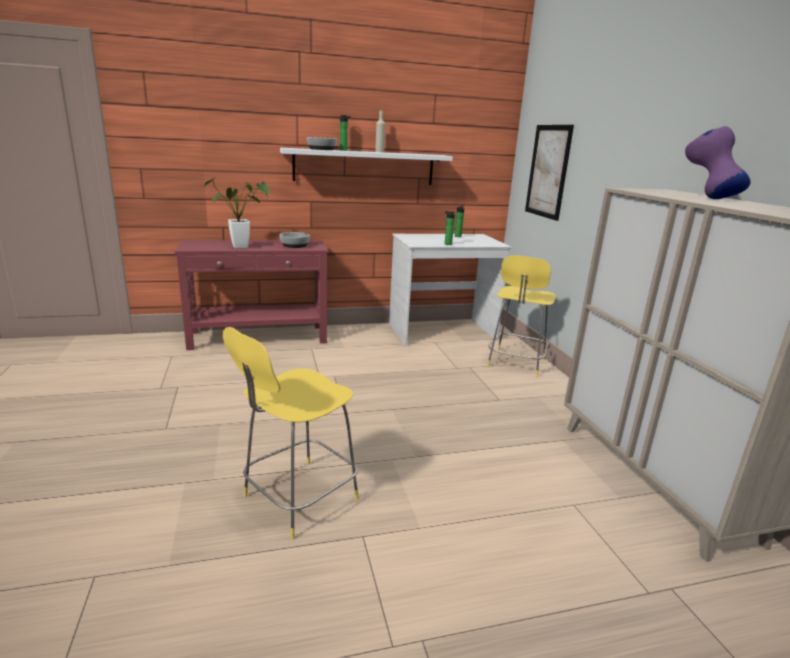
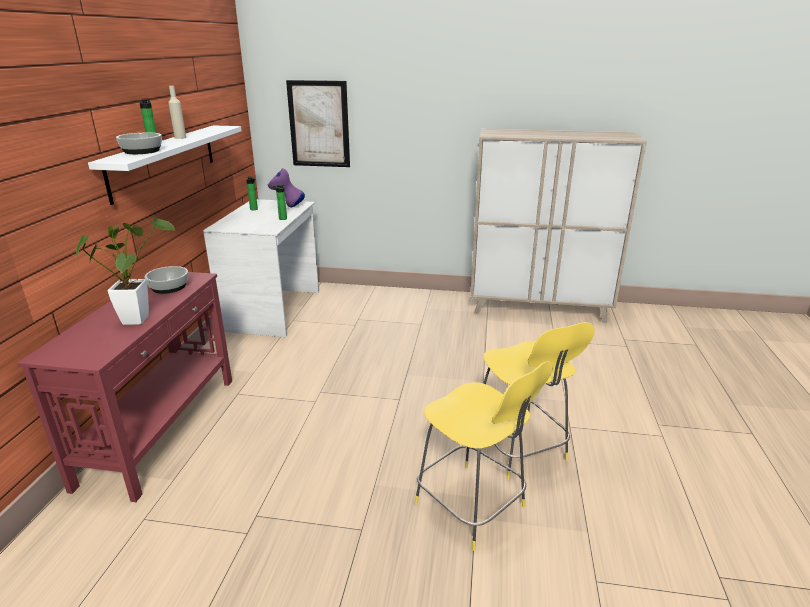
camera: 65 degrees left, 5 degrees up
(515, 363) = (367, 298): yellow stool -> yellow stool (472, 507)
(707, 198) = (537, 133): purple vase -> purple vase (287, 207)

